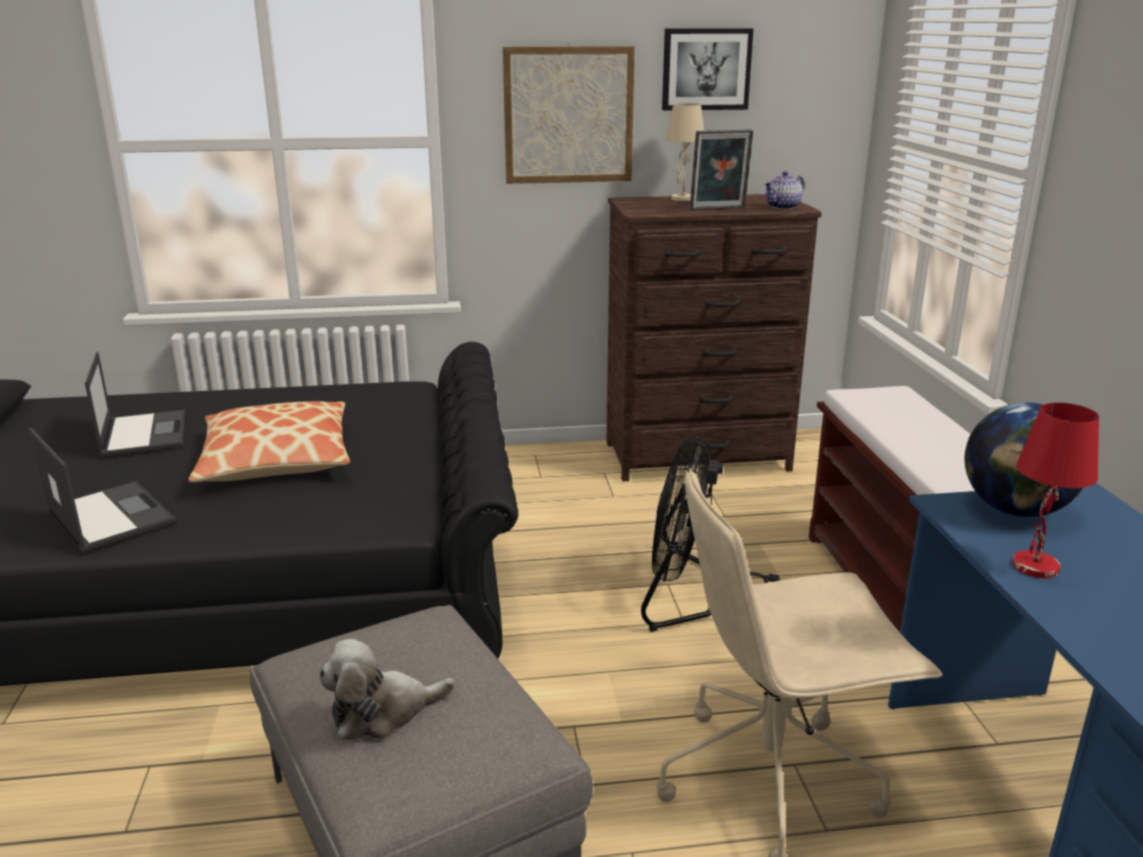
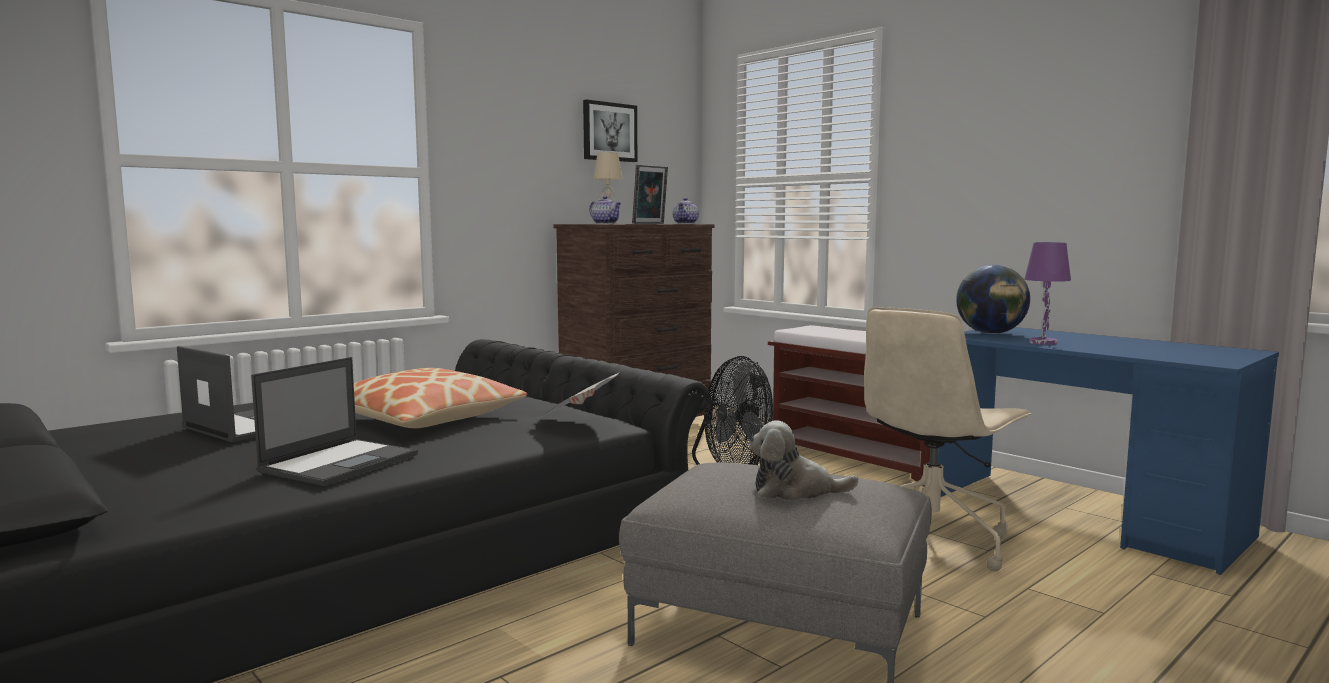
camera: 35 degrees left, 15 degrees down
(109, 516) = (341, 462): laptop -> laptop turned 105 degrees clockwise
(367, 510) = (576, 421): none -> newspaper
(382, 712) = (795, 491): plush toy -> plush toy turned 60 degrees clockwise
(568, 114) = (523, 157): picture -> none
(653, 208) = (606, 223): none -> teapot
(1035, 567) = (1044, 343): red table lamp -> purple table lamp

